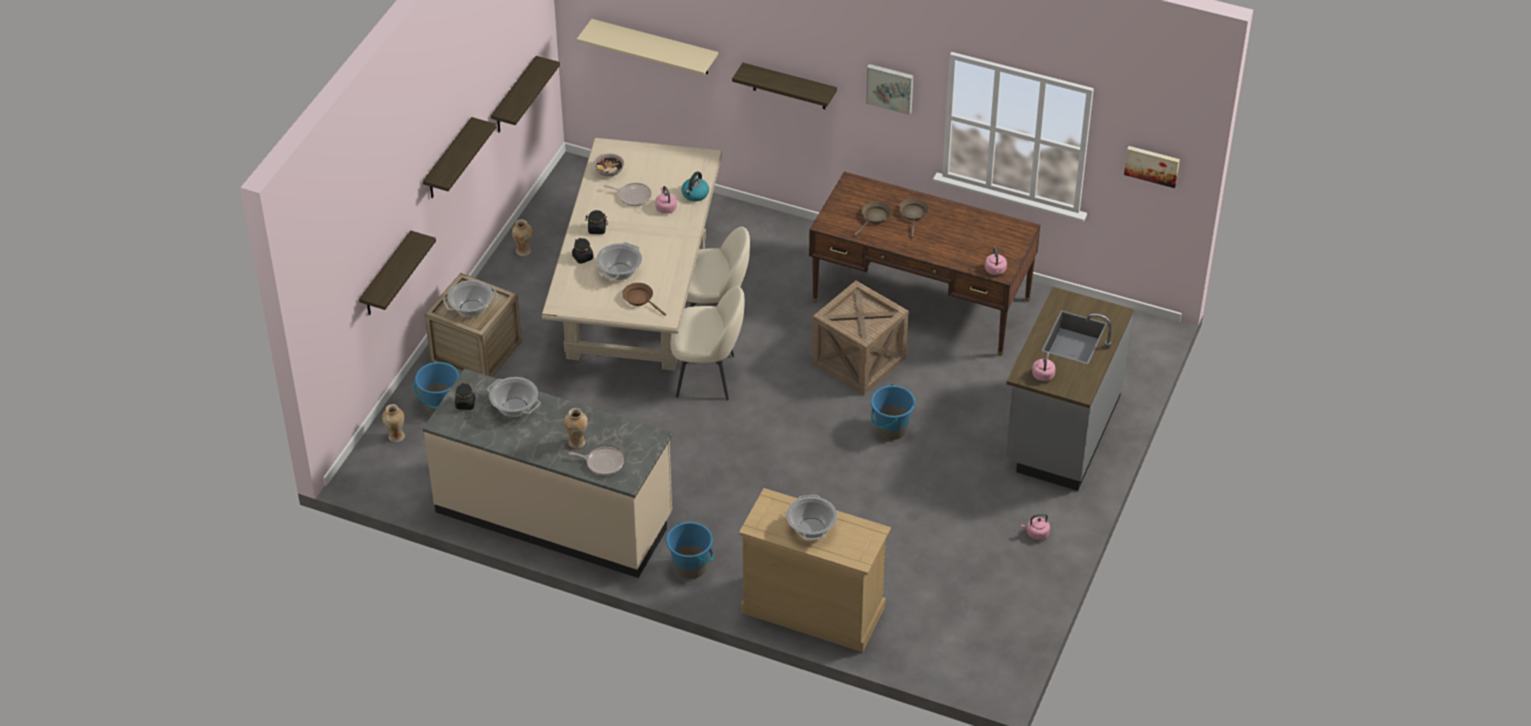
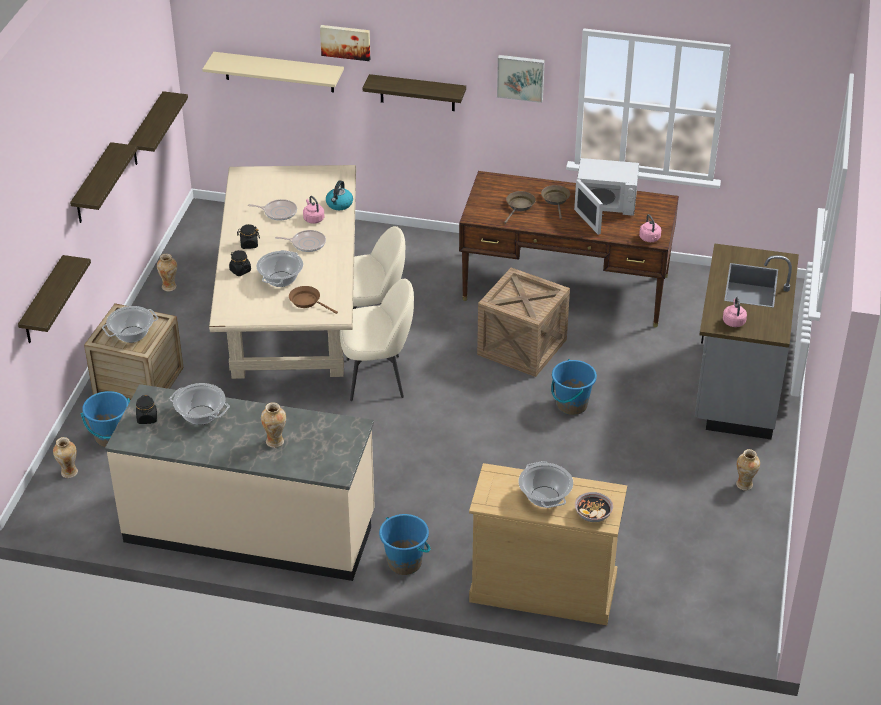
camera: 10 degrees left, 5 degrees down
(603, 463) = (307, 459): frying pan -> frying pan (306, 243)
(609, 171) = (249, 193): bowl -> bowl (593, 514)
(961, 224) = (604, 203): none -> white microwave
(1036, 534) = (744, 485): pink kettle -> vase
(1152, 165) = (789, 118): picture -> picture (345, 41)

